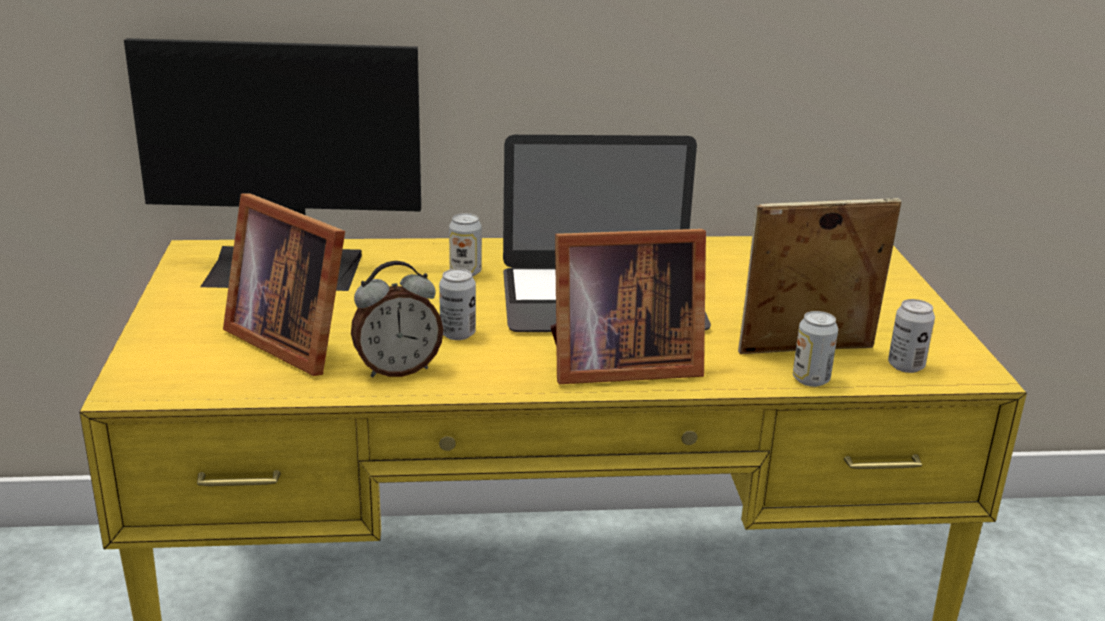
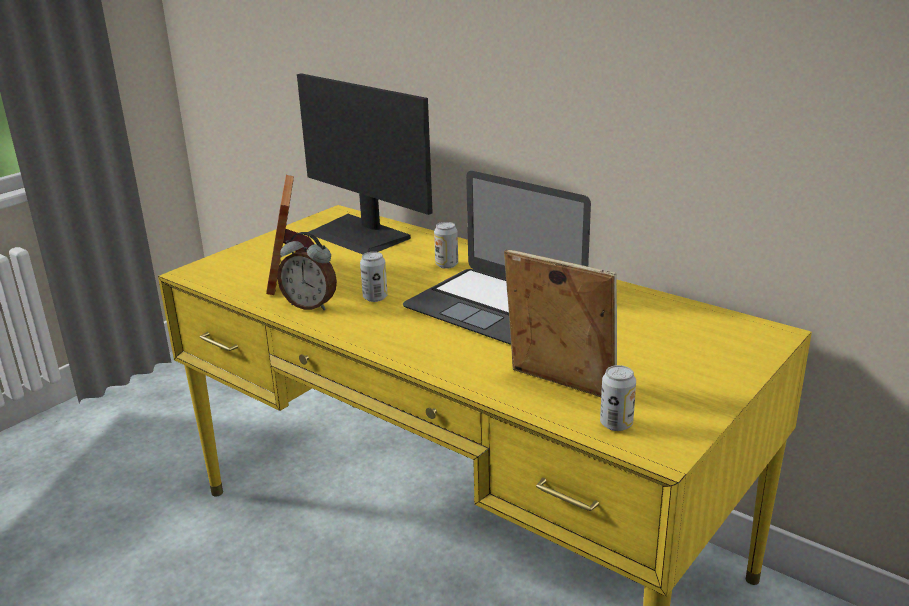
camera: 45 degrees right, 0 degrees up
(617, 365) = (424, 347): picture frame -> none
(810, 379) = (526, 403): can -> none

